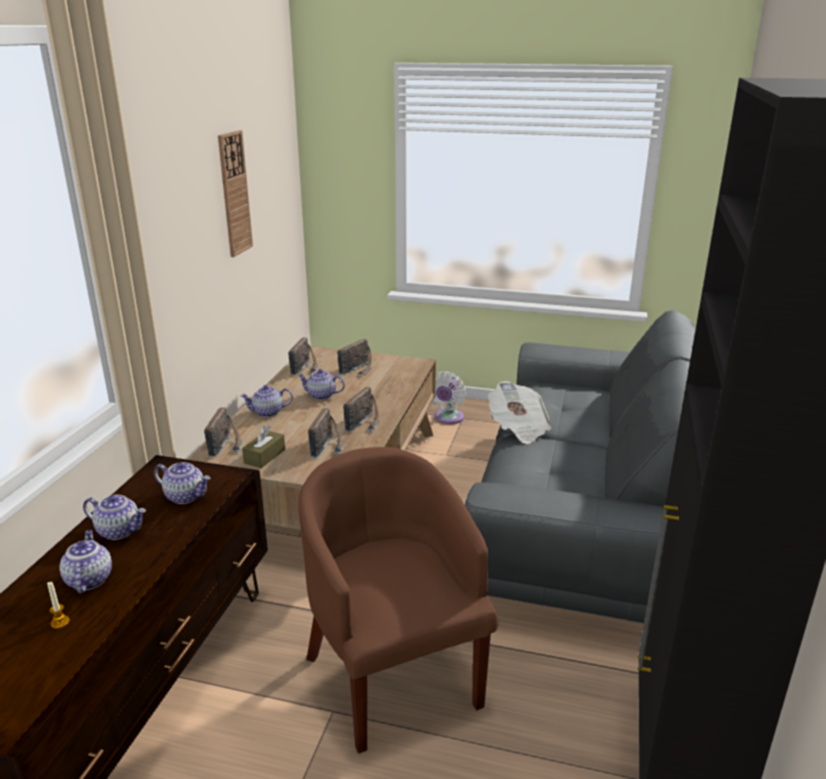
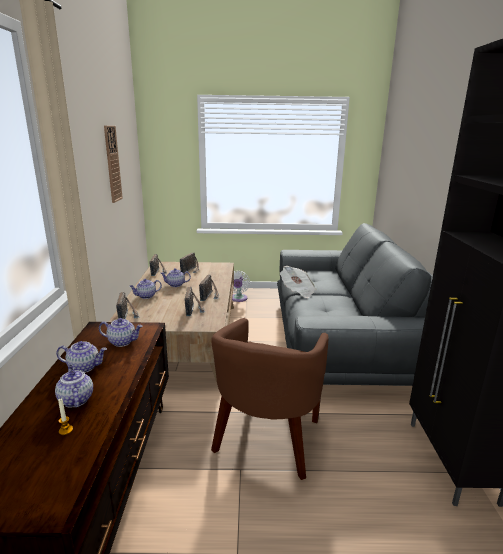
camera: 15 degrees left, 5 degrees down
(264, 456) = (156, 319): brown tissue box -> none
(392, 673) = (267, 439): brown armchair -> brown armchair turned 120 degrees counterclockwise

